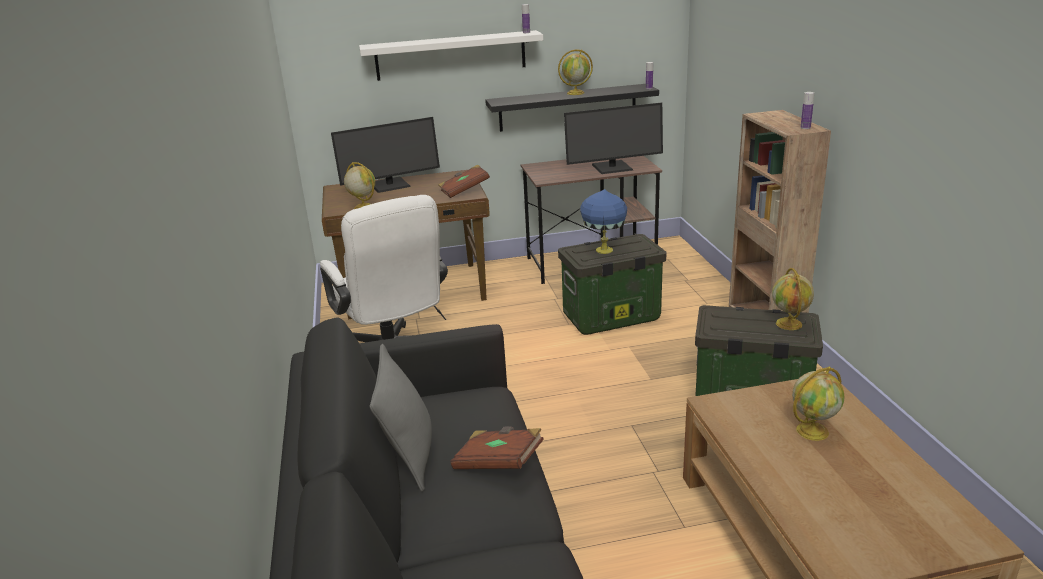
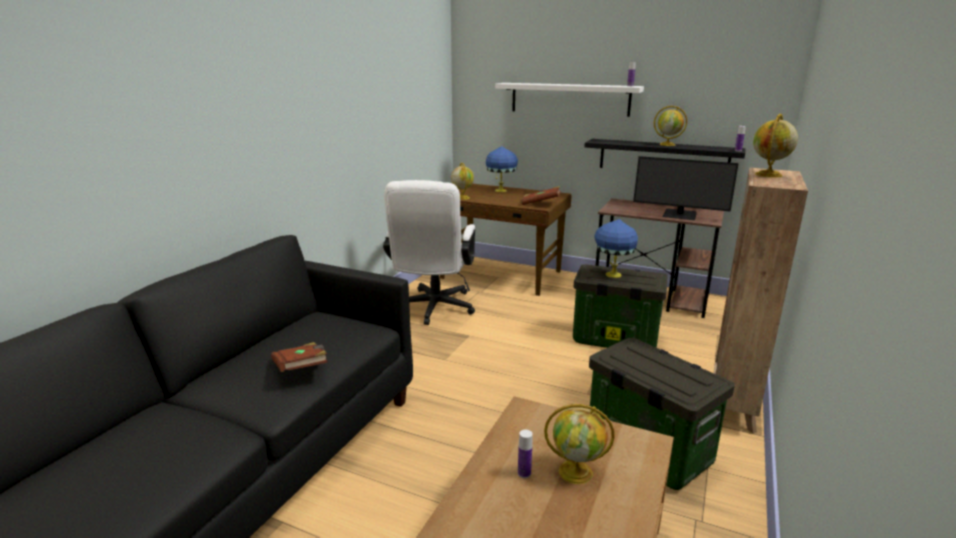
camera: 35 degrees right, 5 degrees down
(390, 185) = (501, 190): monitor -> blue table lamp
(410, 456) = (269, 343): grey pillow -> none
(789, 324) = (688, 380): globe -> globe (768, 175)
(805, 127) = (784, 184): bottle -> bottle (524, 473)

